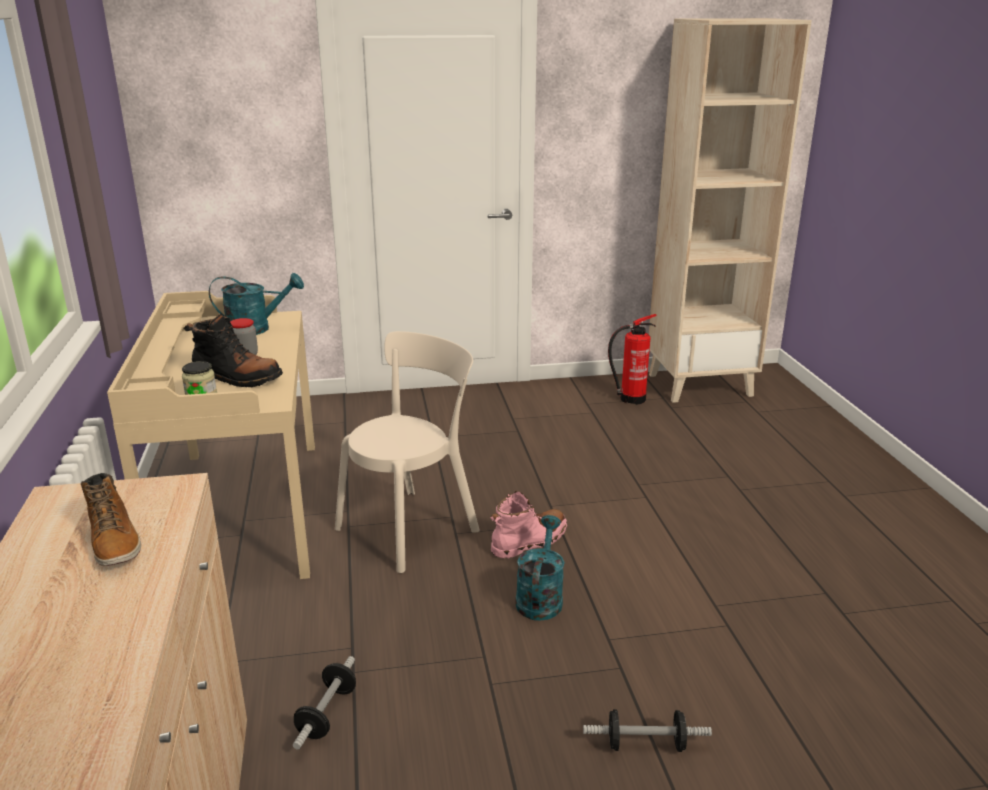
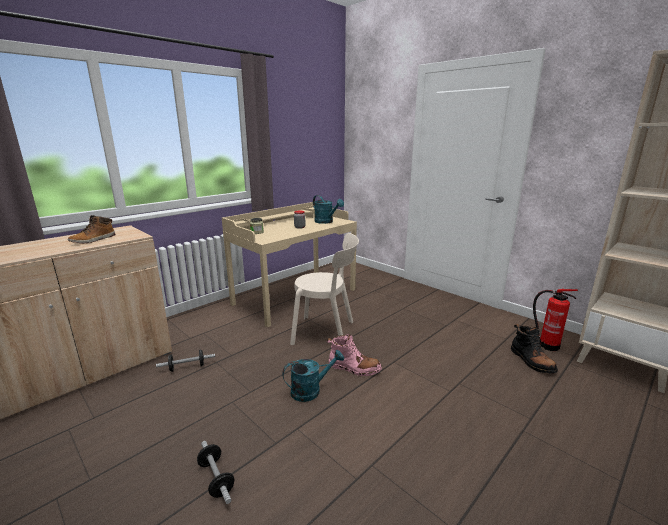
camera: 55 degrees right, 5 degrees down
(237, 378) = (278, 231): black boot -> black boot (531, 361)

